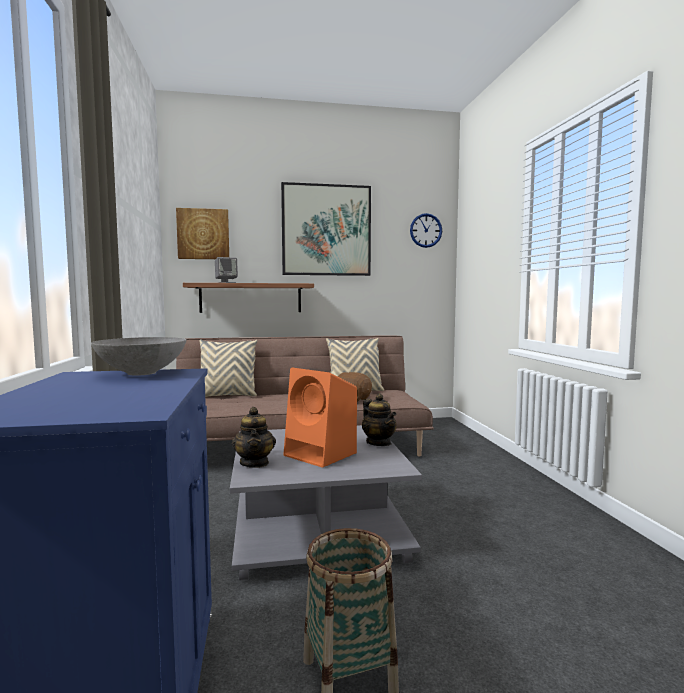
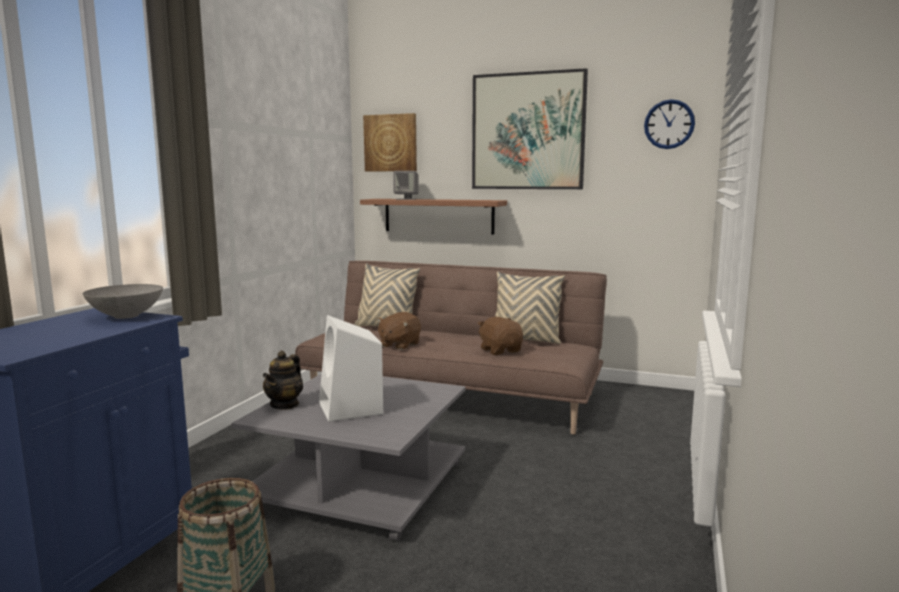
camera: 30 degrees right, 5 degrees up
(264, 406) = (399, 345): none -> brown plush toy
(322, 454) = (351, 409): orange speaker -> white speaker
(379, 443) = (425, 408): teapot -> none

